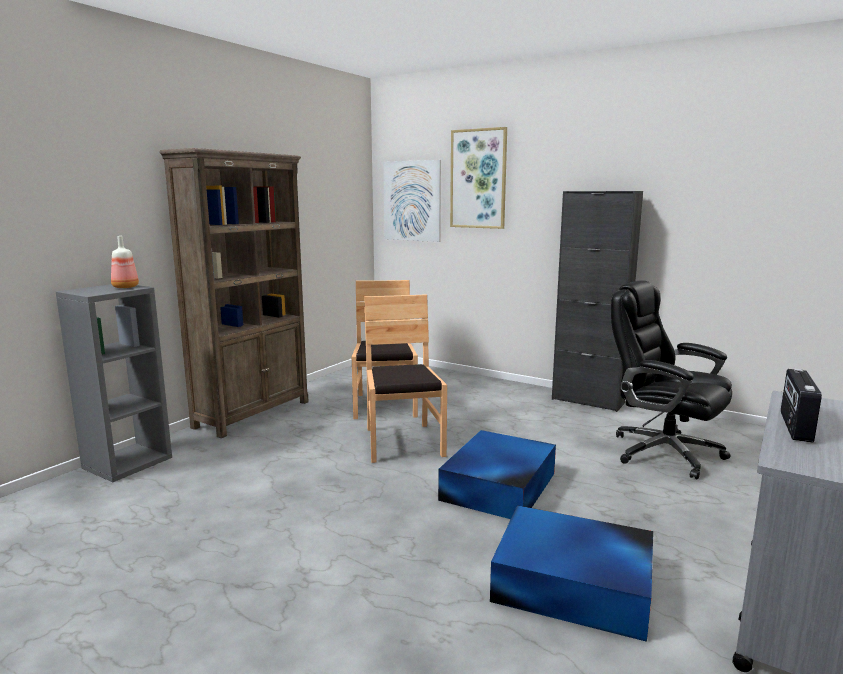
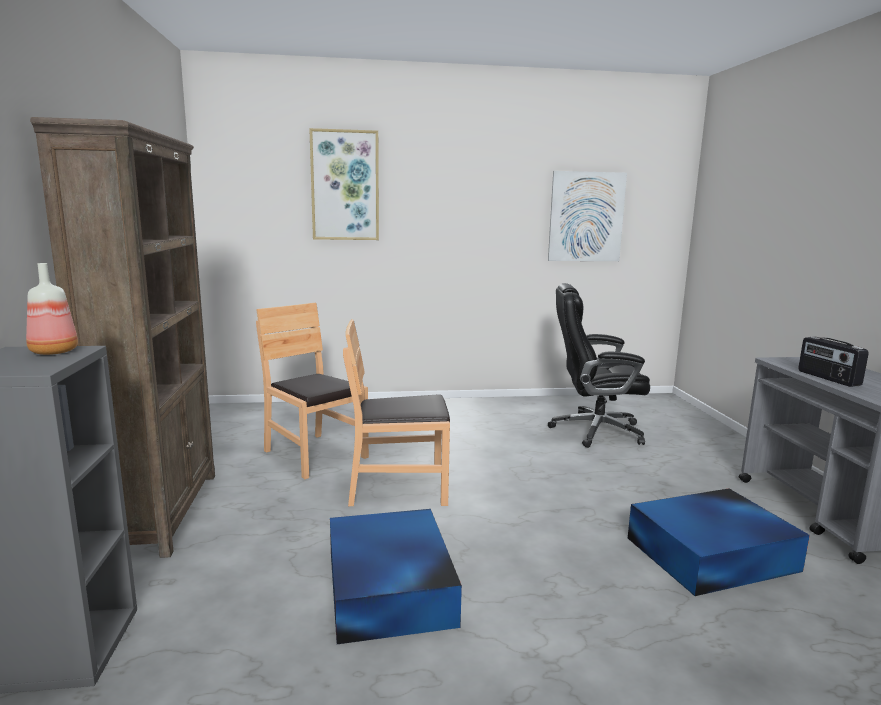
camera: 40 degrees left, 0 degrees up
(403, 442) = (398, 487): brown chair -> brown chair turned 45 degrees counterclockwise
(412, 201) = (255, 209): picture -> picture (586, 217)
(497, 487) = (542, 499): blue storage box -> blue storage box (388, 589)
(588, 401) = (483, 403): black cabinet -> none

